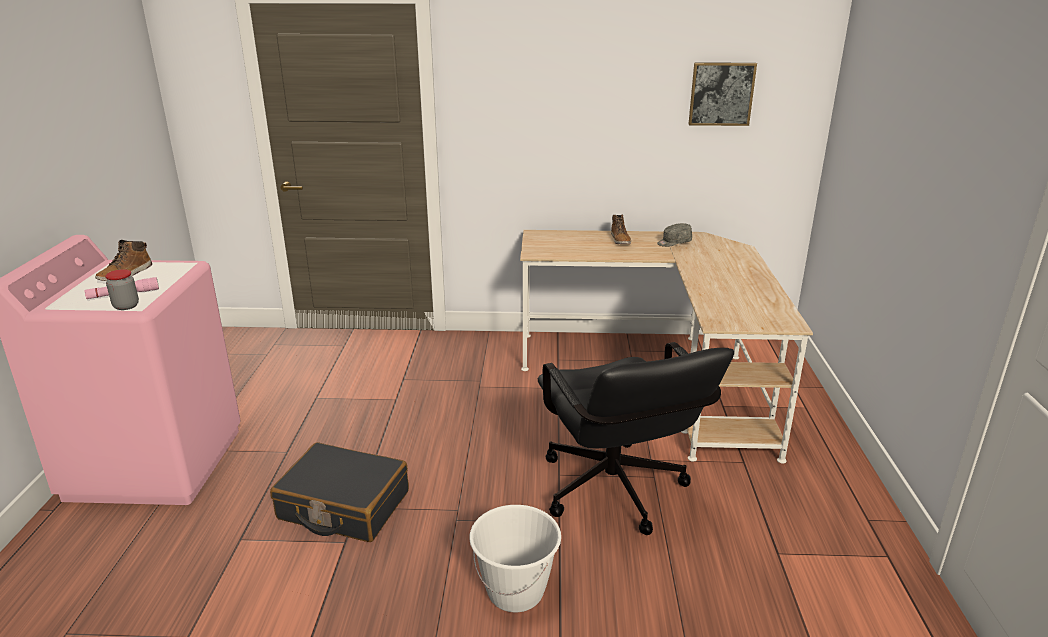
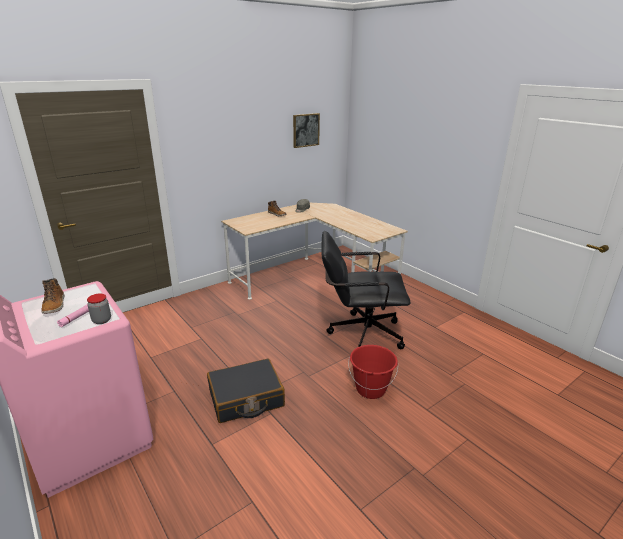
camera: 40 degrees left, 0 degrees up
(516, 591) = (370, 389): white bucket -> red bucket
(617, 496) = (359, 333): black office chair -> black office chair turned 150 degrees clockwise

